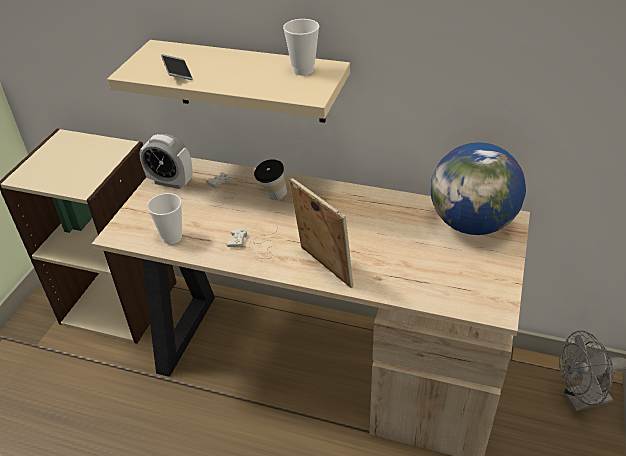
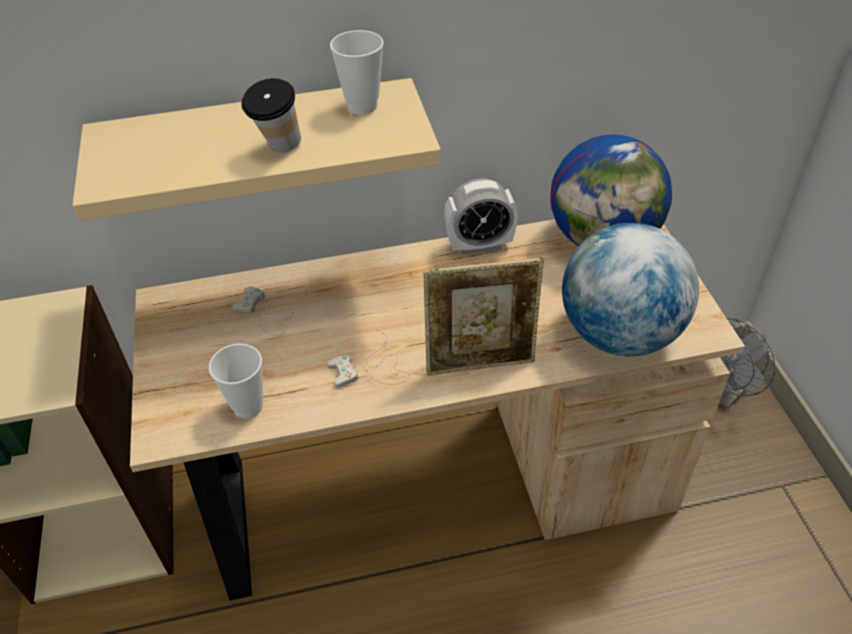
camera: 30 degrees left, 5 degrees up
(170, 182) = (179, 328): alarm clock -> alarm clock (479, 245)
(177, 72) = (180, 161): phone -> none
(272, 197) = (341, 296): cup -> cup (279, 149)
(322, 267) = (481, 363): picture frame -> picture frame turned 150 degrees clockwise
(429, 287) = (619, 335): none -> globe

